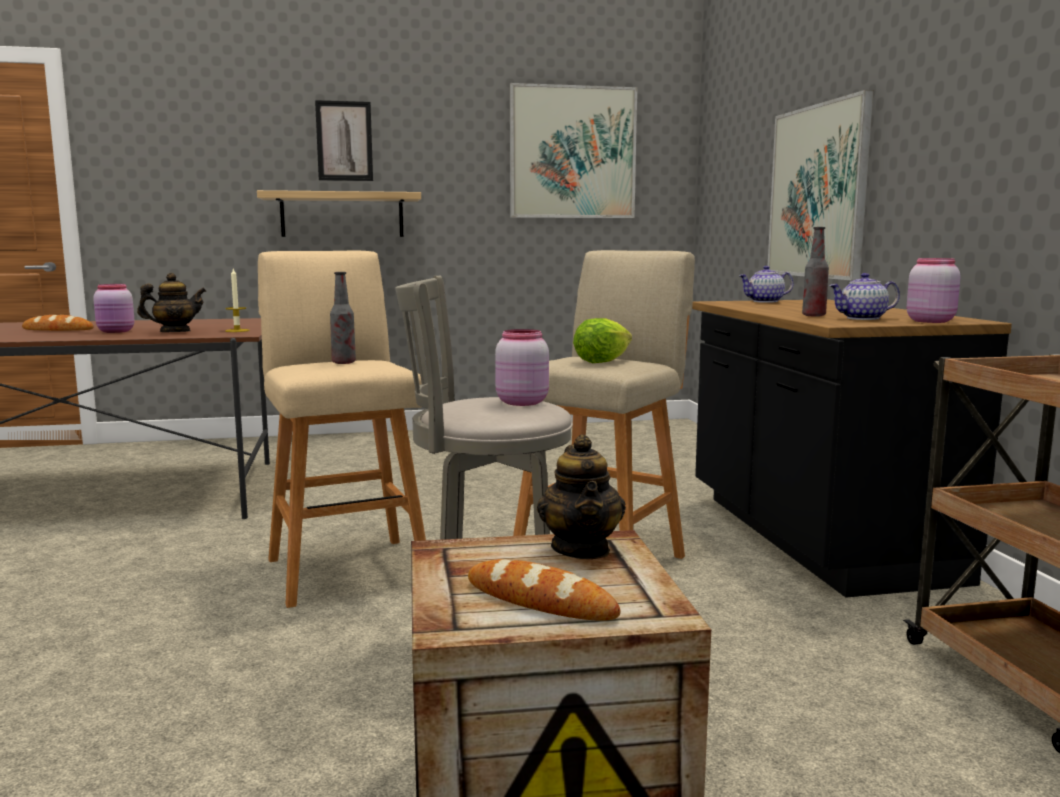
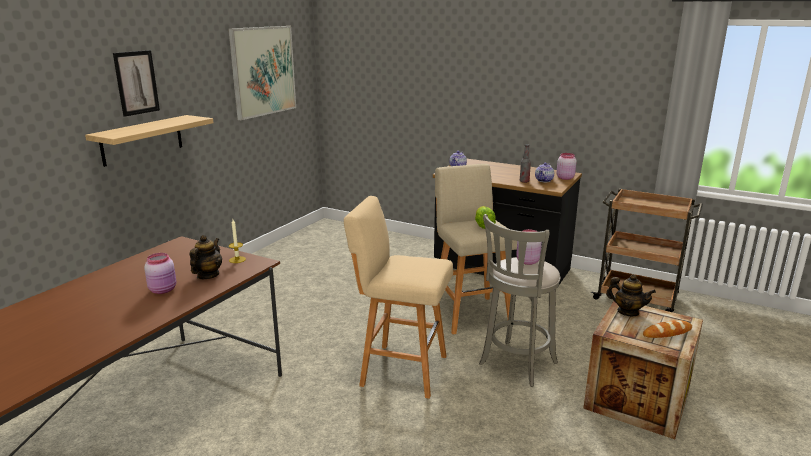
camera: 50 degrees left, 10 degrees up
(58, 330) = (104, 305): bread -> none
(343, 362) = (408, 265): bottle -> none
(818, 192) = (447, 104): picture -> none

